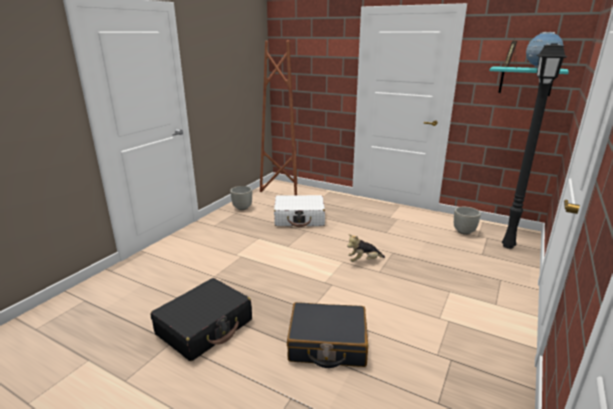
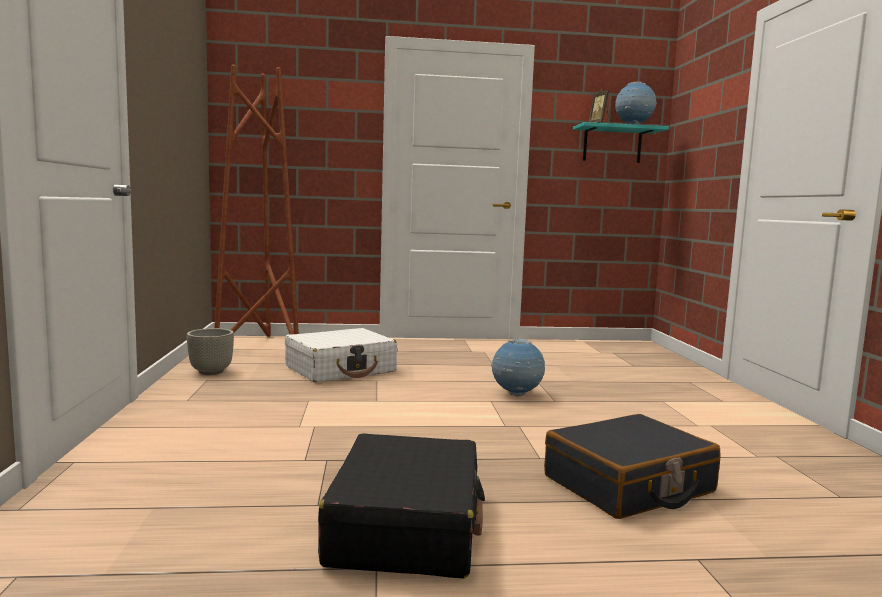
camera: 35 degrees left, 15 degrees down
(364, 261) = (516, 395): plush toy -> globe
(464, 231) = (581, 351): grey planter -> none
(507, 246) = (644, 356): black floor lamp -> none

